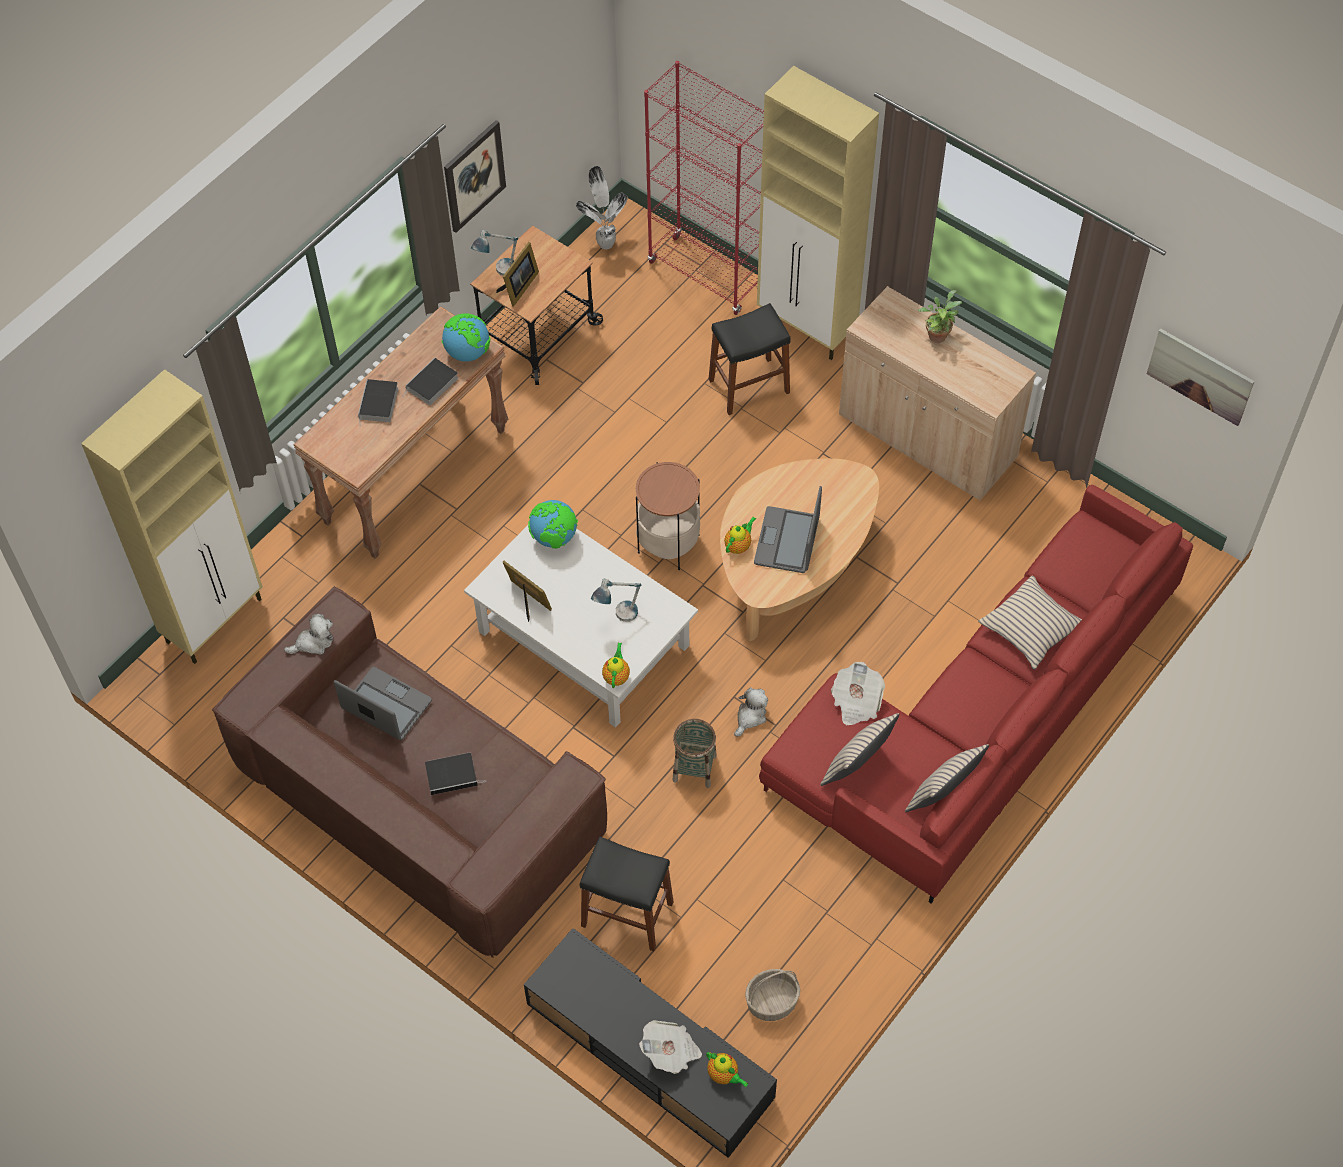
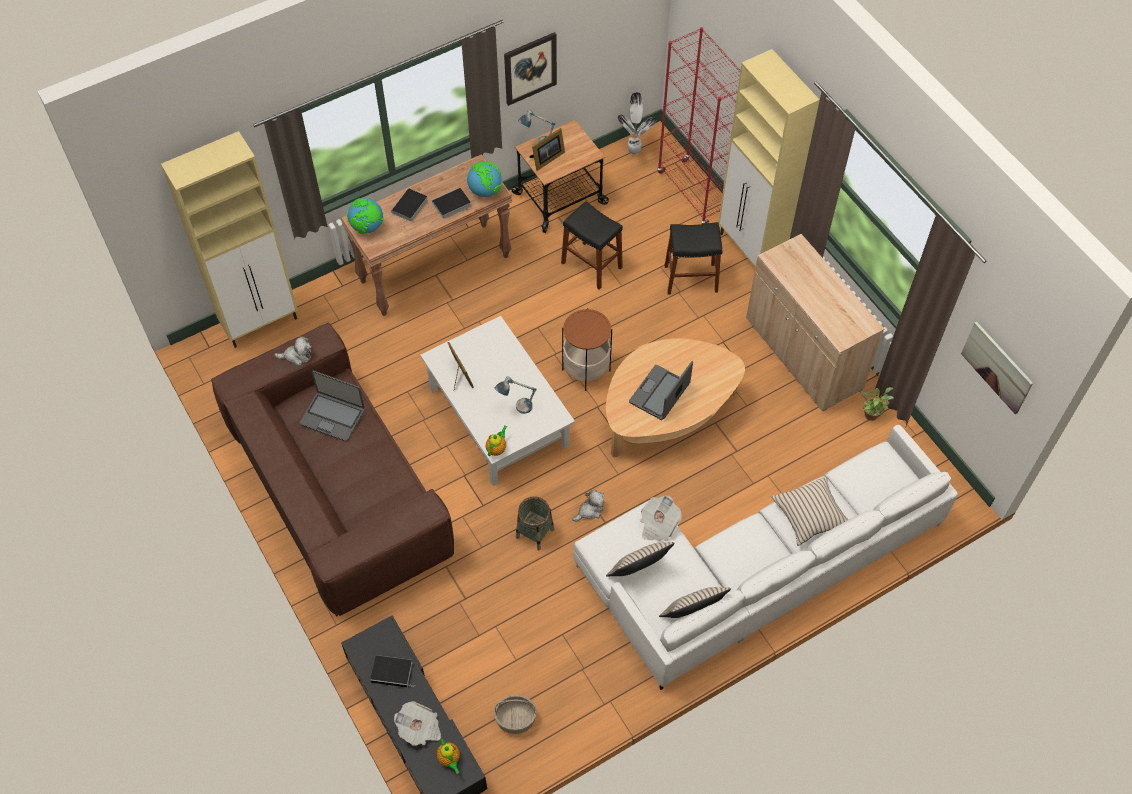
camera: 20 degrees right, 0 degrees up
(386, 706) = (333, 416): laptop -> laptop turned 150 degrees clockwise
(453, 775) = (355, 479): book -> book (393, 672)
(554, 538) = (498, 338): globe -> globe (367, 227)
(627, 914) = (443, 619): black stool -> black stool (591, 265)
(739, 545) = (624, 385): teapot -> none
(937, 334) = (823, 278): potted plant -> potted plant (871, 413)
(978, 718) = (753, 568): red sofa -> white sofa

